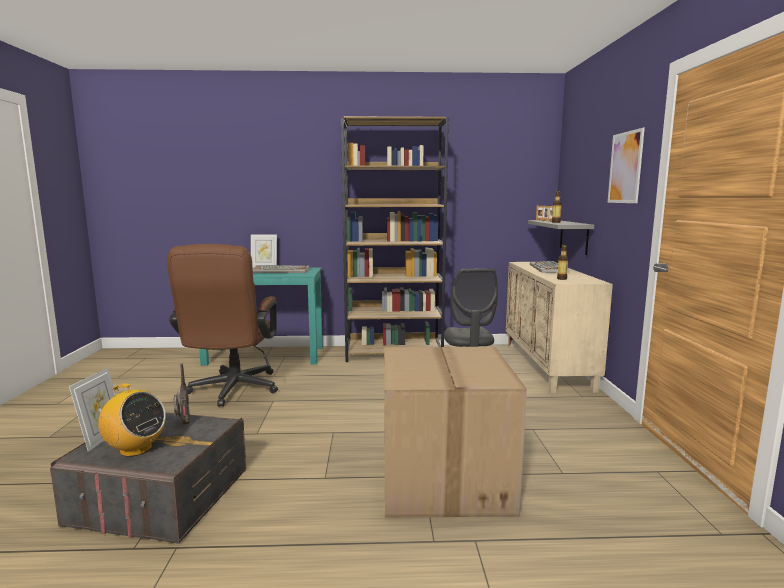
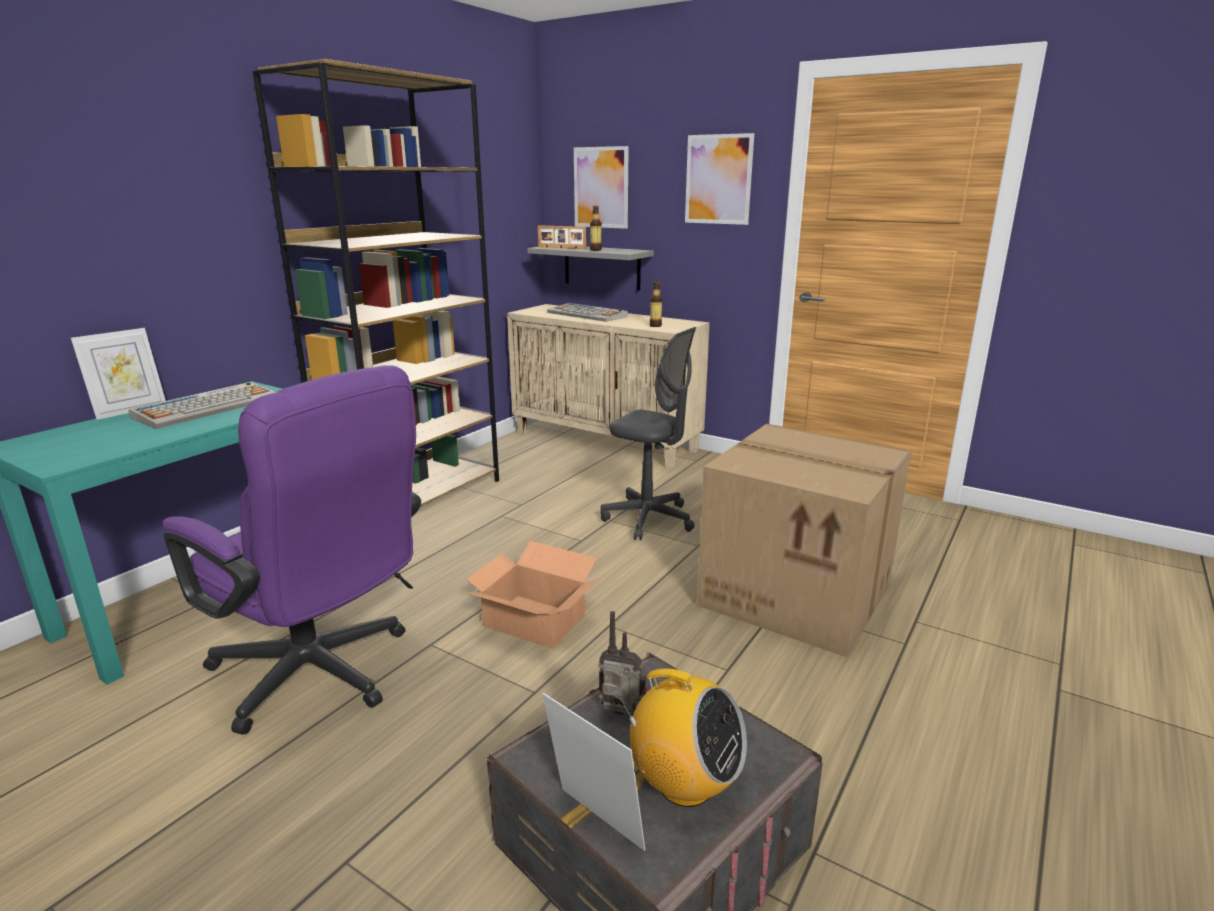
camera: 55 degrees left, 10 degrees up
(135, 449) = (684, 785): radio -> radio turned 60 degrees clockwise
(232, 391) = (322, 676): brown office chair -> purple office chair
(315, 414) = (535, 621): none -> cardboard box
(577, 179) = (601, 187): none -> picture

